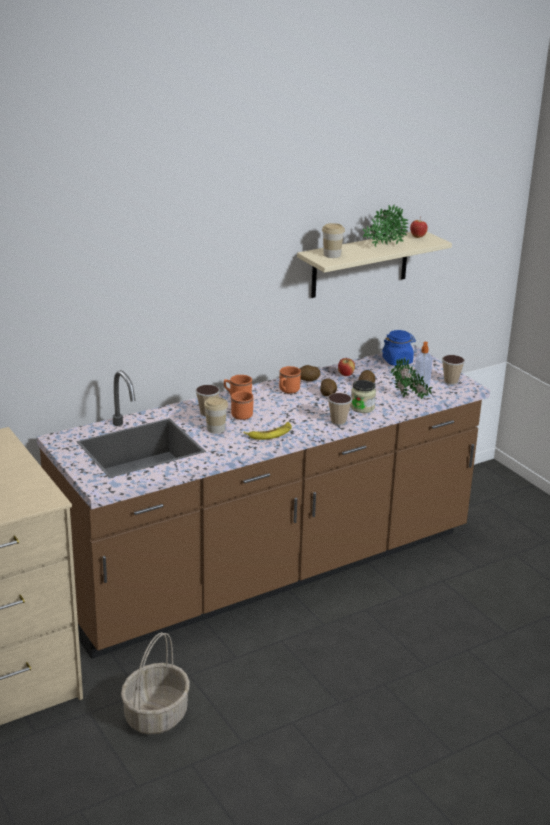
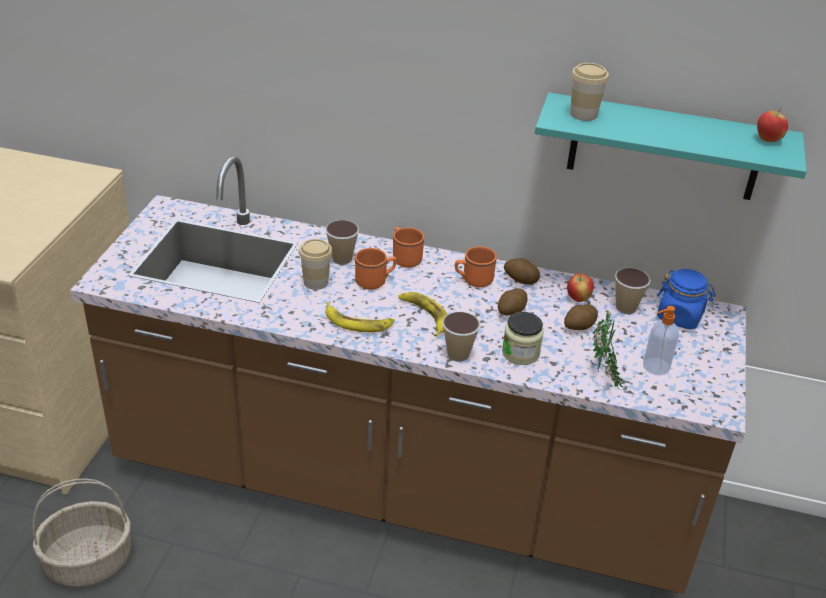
camera: 45 degrees right, 10 degrees up
(294, 415) = (424, 316): none -> banana
(360, 264) = (664, 148): beige shelf -> turquoise shelf
(383, 246) = (684, 131): potted plant -> none
(451, 382) = (704, 387): cup -> cup (626, 308)

